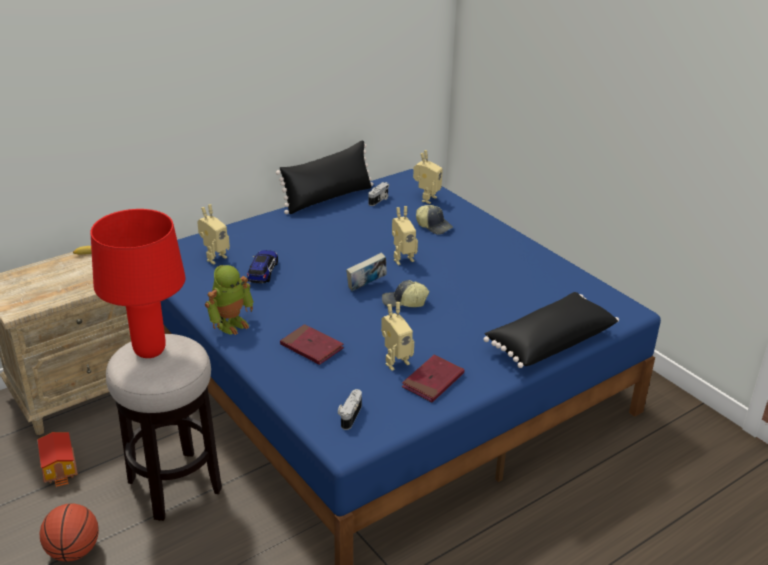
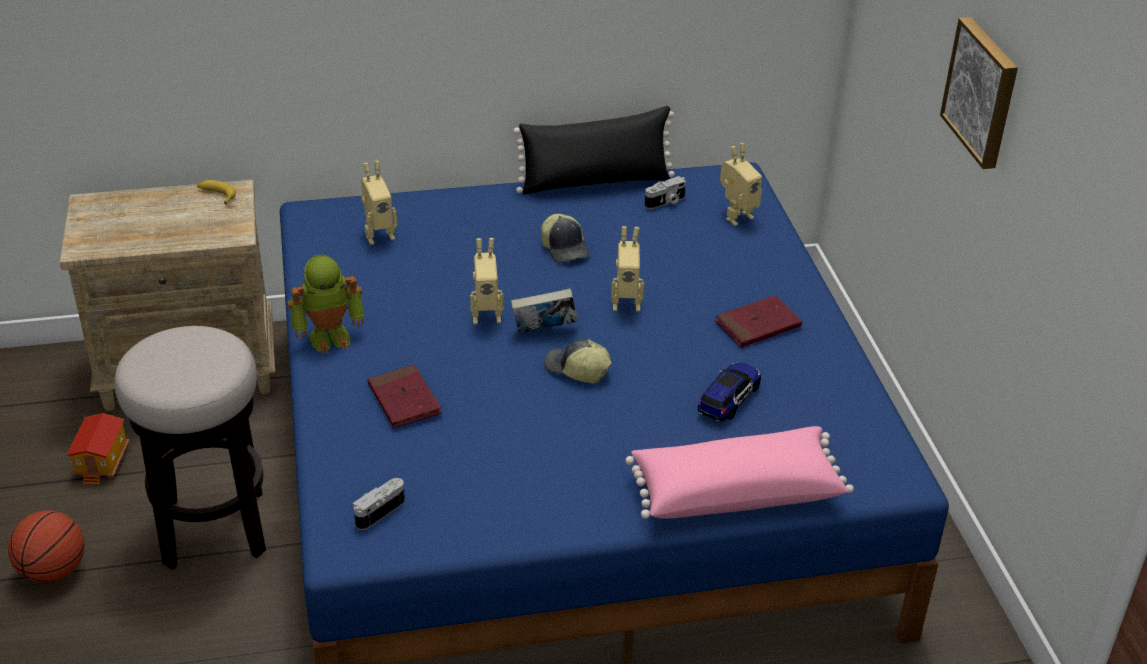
camera: 25 degrees right, 5 degrees up
(149, 351) = (180, 347): red table lamp -> none
(263, 273) = (423, 273): toy car -> toy car (728, 400)
(395, 362) = (495, 454): toy robot -> toy robot (486, 315)
(433, 381) = (524, 498): red book -> red book (758, 325)
(434, 226) = (713, 263): cap -> cap (565, 248)
(549, 342) = (735, 491): black pillow -> pink pillow
(595, 77) = (983, 92): none -> picture

